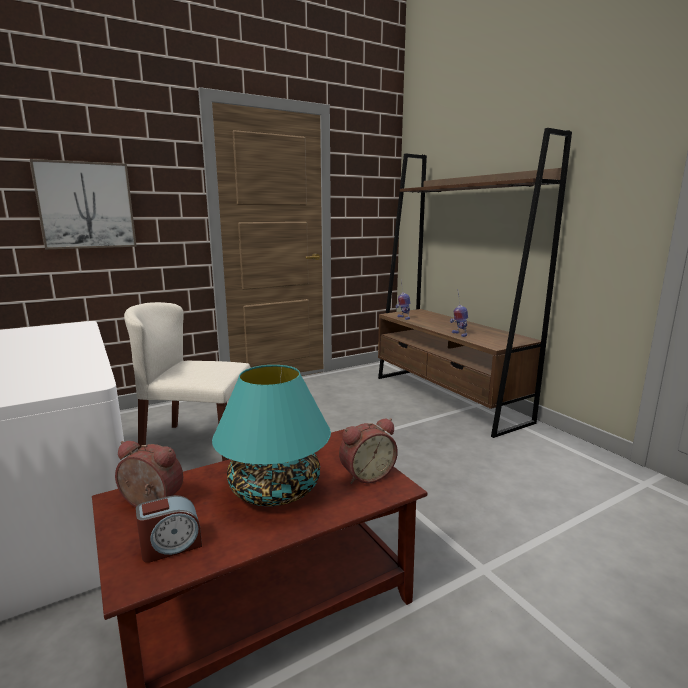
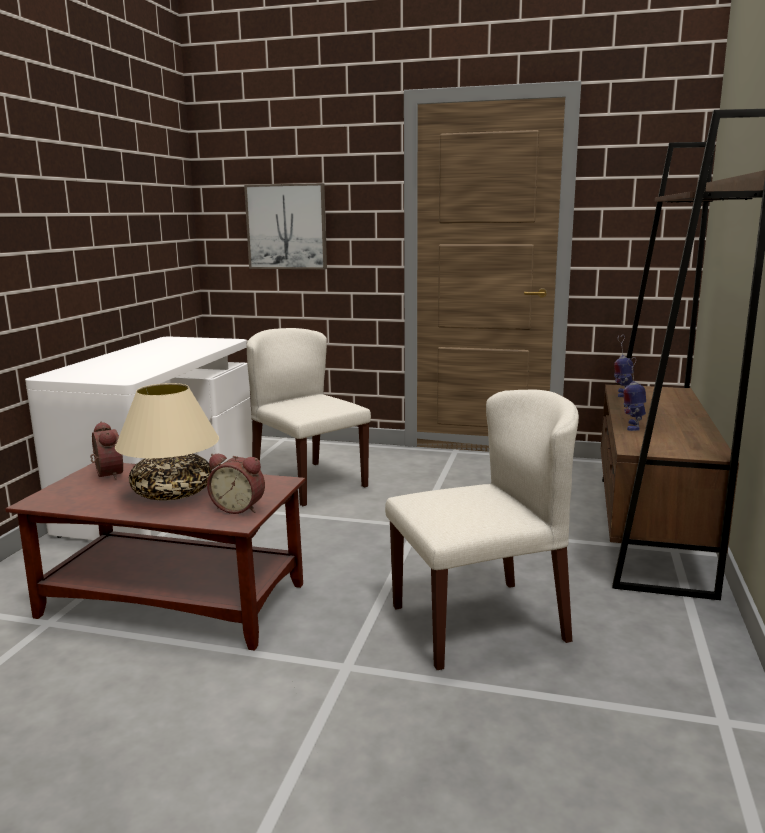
camera: 45 degrees right, 0 degrees up
(171, 546) = (74, 496): alarm clock -> none
(274, 489) = (173, 493): turquoise table lamp -> beige table lamp
(483, 491) = (479, 622): none -> beige chair

